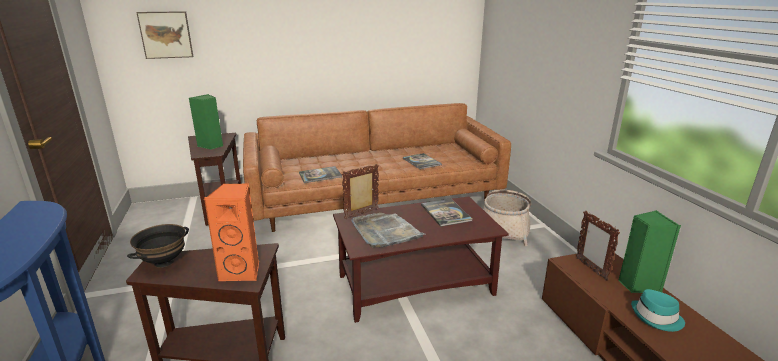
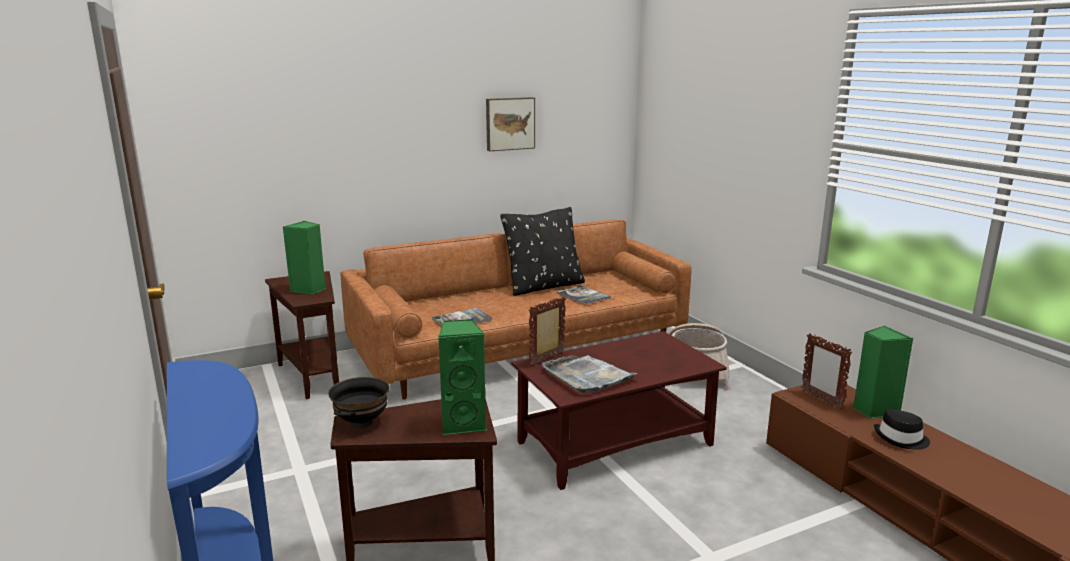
camera: 10 degrees left, 5 degrees down
(166, 34) = (242, 144): picture -> picture (509, 123)
(242, 271) = (463, 423): orange speaker -> green speaker
(396, 152) = (544, 286): none -> black pillow
(445, 213) = (646, 351): book -> none
(656, 317) = (901, 439): turquoise hat -> black hat

